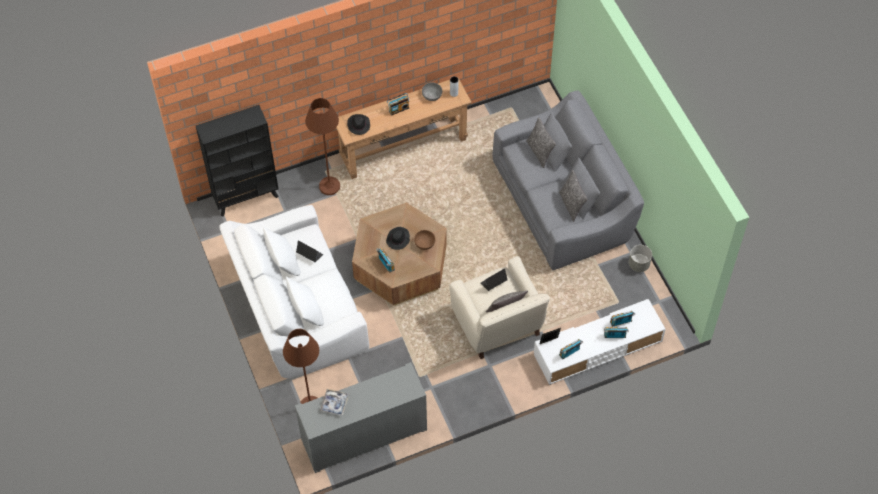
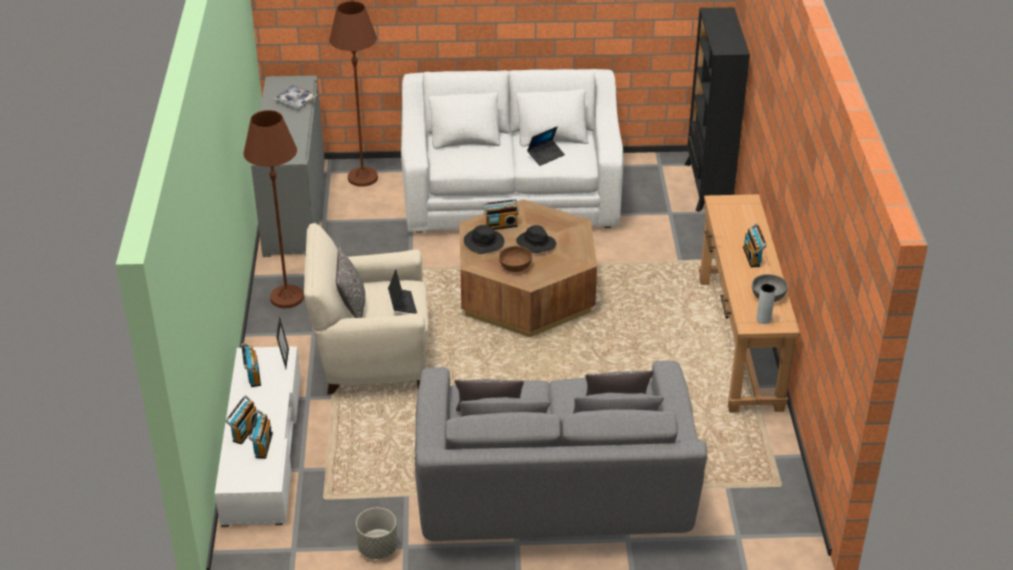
camera: 110 degrees right, 20 degrees down
(329, 186) = (695, 257): brown floor lamp -> brown floor lamp (287, 297)
(358, 125) = (736, 214): black hat -> black hat (484, 243)

